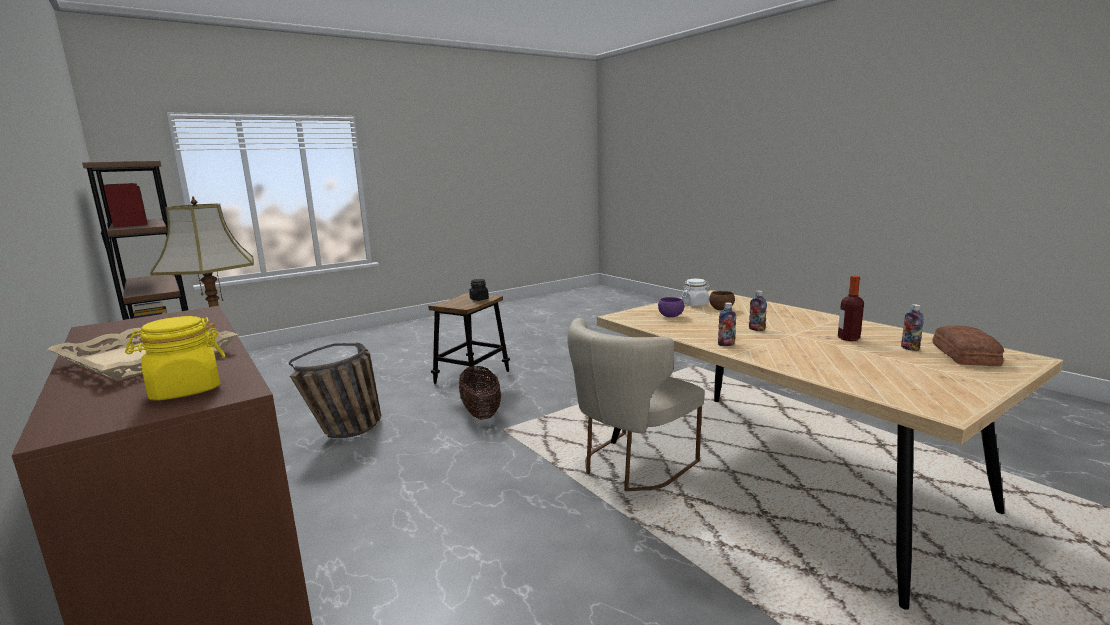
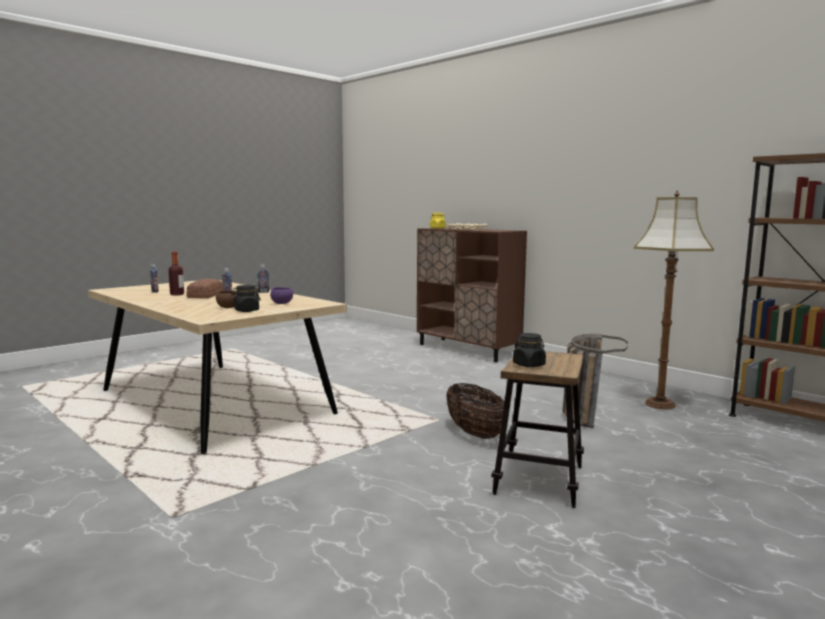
camera: 170 degrees right, 5 degrees down
(630, 466) = (324, 402): beige chair -> none
(695, 304) = (246, 310): white jar -> black jar
(966, 354) = (132, 290): bread -> bread (205, 295)

